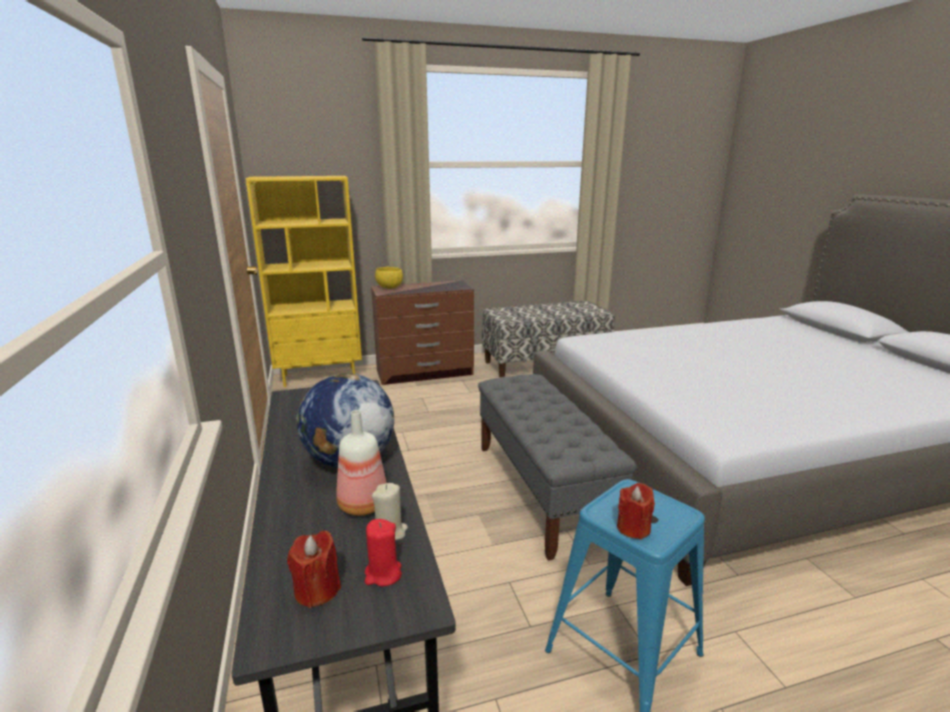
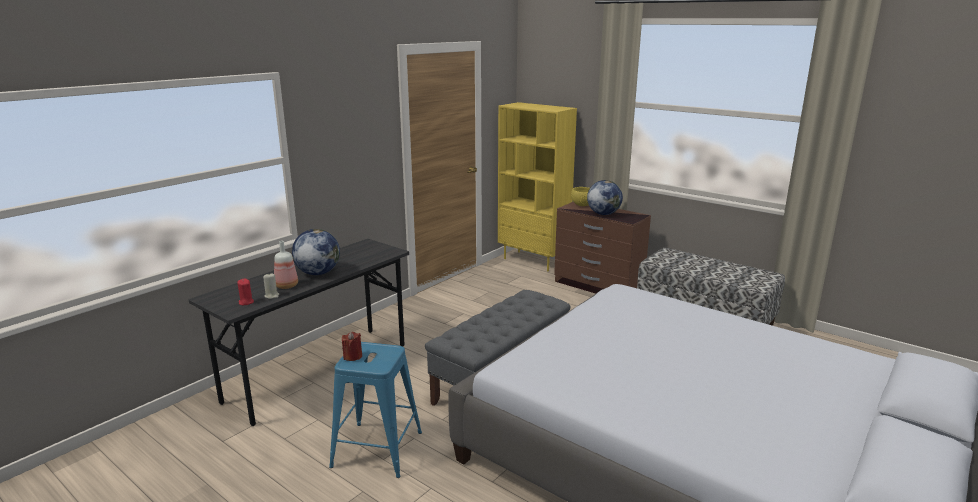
camera: 55 degrees right, 0 degrees up
(317, 590) = (231, 296): red candle -> none
(429, 289) = (603, 214): none -> globe

